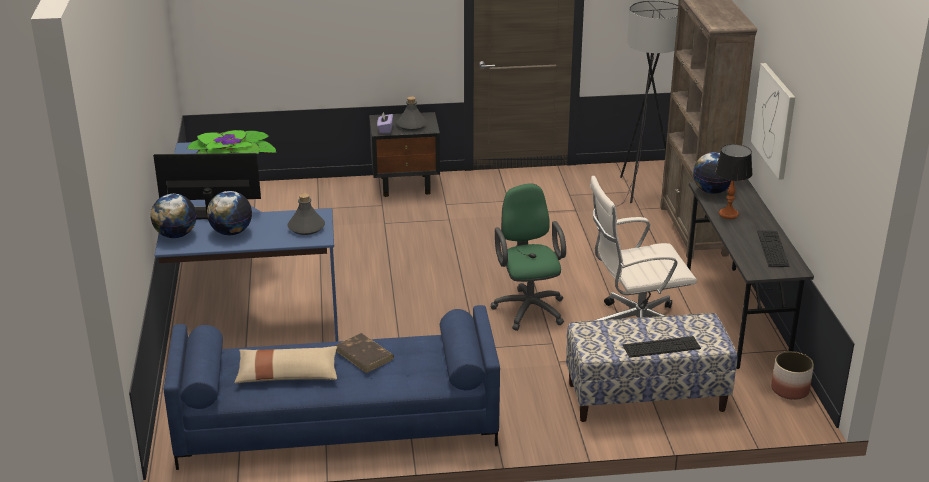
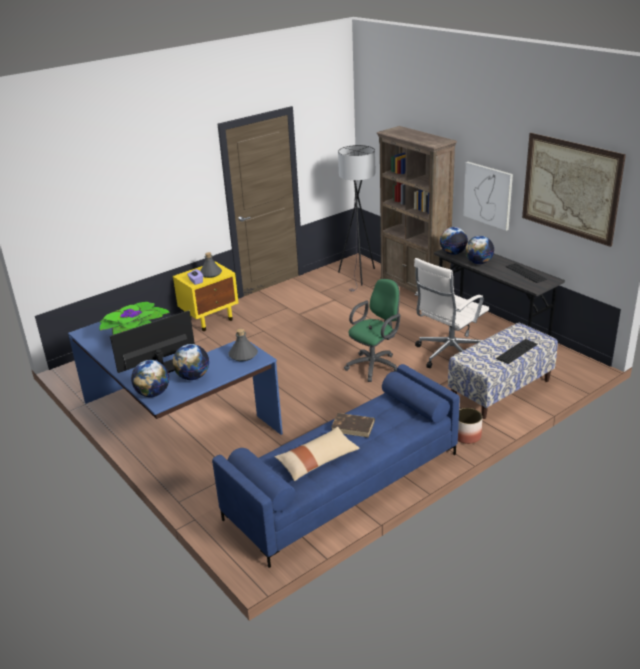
camera: 30 degrees left, 0 degrees up
(406, 185) = (210, 319): black nightstand -> yellow nightstand
(528, 307) = (375, 365): green office chair -> green office chair turned 90 degrees clockwise
(728, 214) = (478, 263): table lamp -> globe
(789, 390) = (565, 356): planter -> planter (467, 436)
(834, 139) = (570, 188): none -> picture

